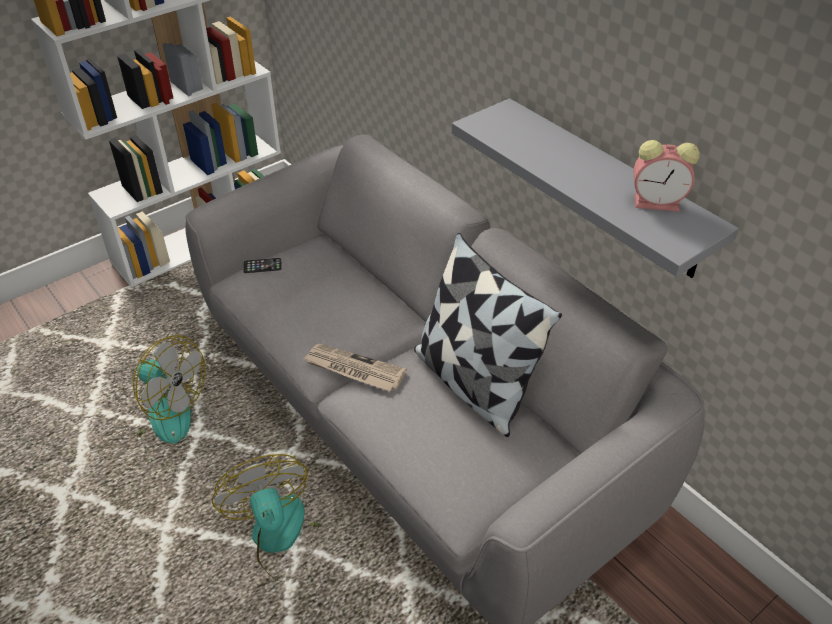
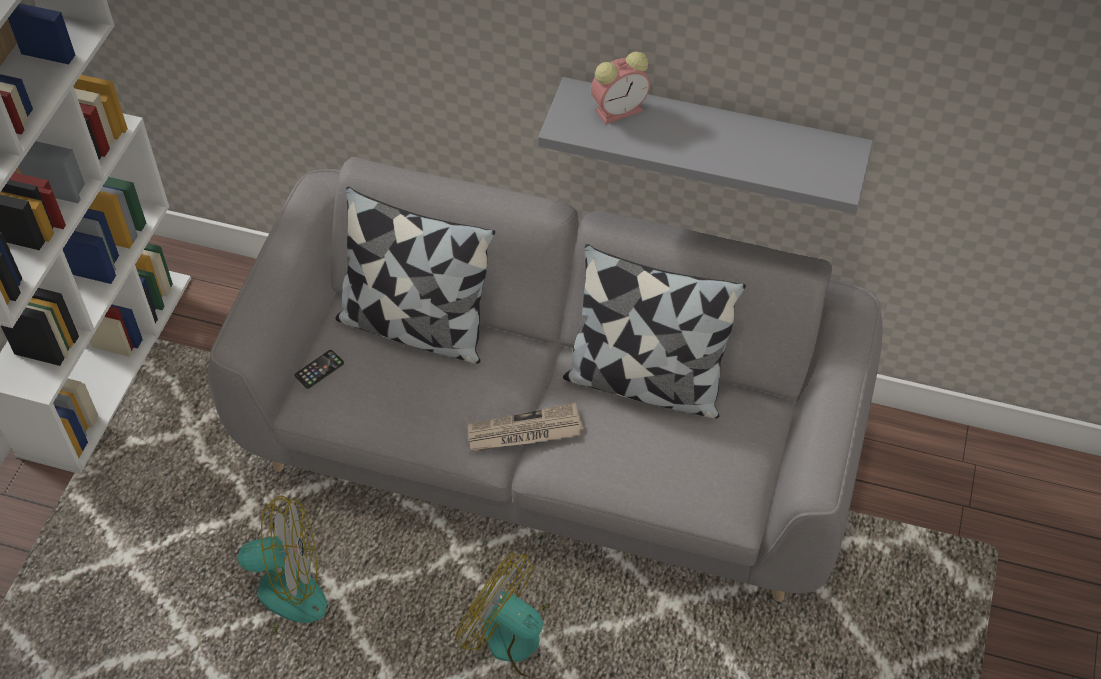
camera: 35 degrees left, 10 degrees up
(346, 270) = (415, 326): none -> pillow
(658, 202) = (793, 144): alarm clock -> alarm clock (620, 109)

